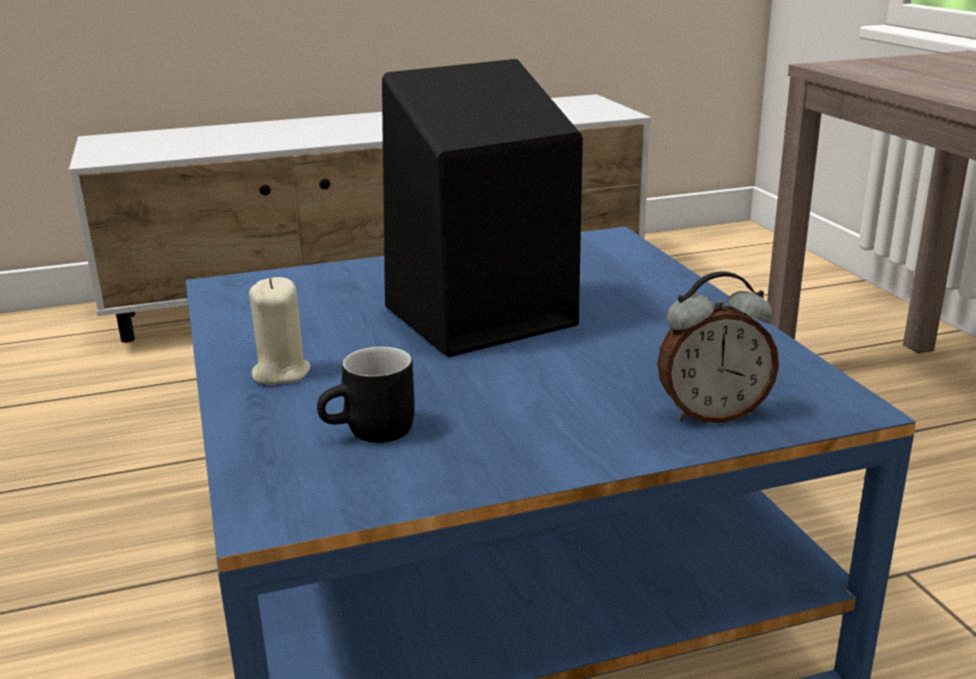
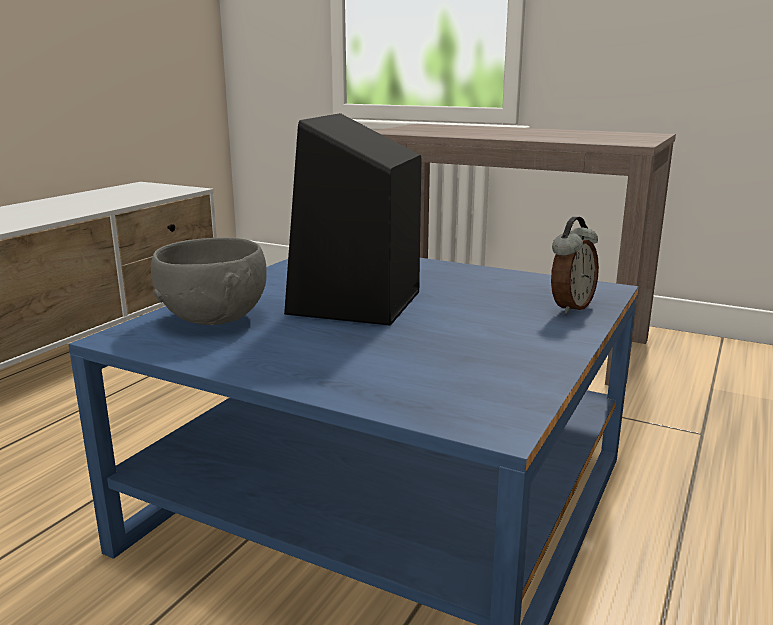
camera: 45 degrees left, 5 degrees down
(281, 372) = (308, 366): beige candle -> none
(325, 290) = (214, 318): none -> grey bowl
(372, 433) = (447, 371): black mug -> none

